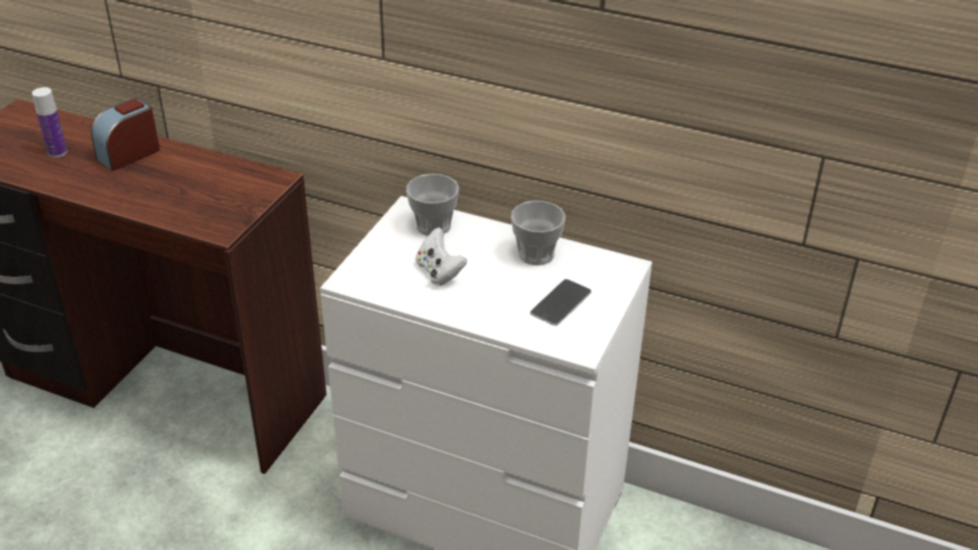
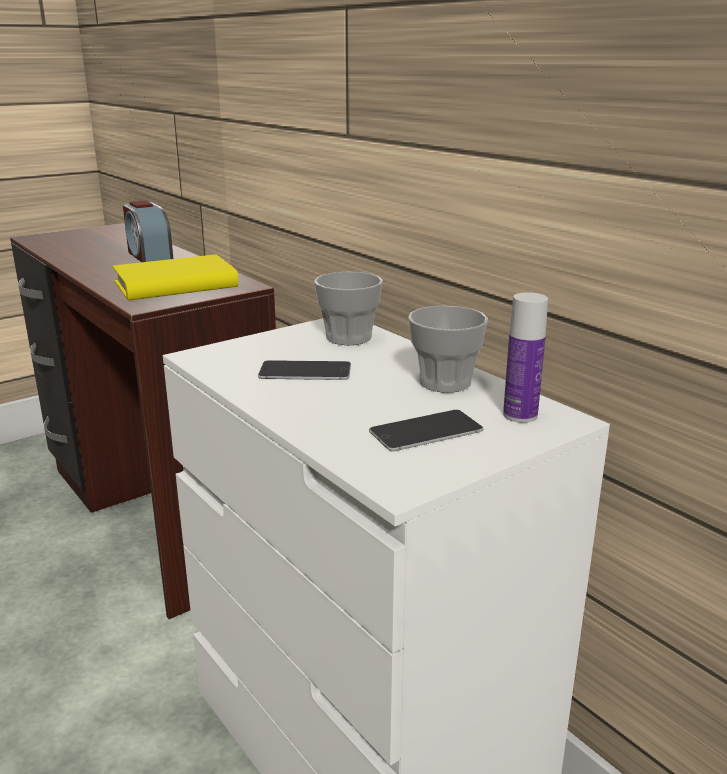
camera: 30 degrees right, 15 degrees down
(57, 152) = (99, 247): bottle -> bottle (520, 415)
(129, 154) = (149, 255): alarm clock -> alarm clock turned 105 degrees counterclockwise
(215, 194) = (176, 285): none -> yellow book
(439, 272) = (305, 371): white game controller -> phone

